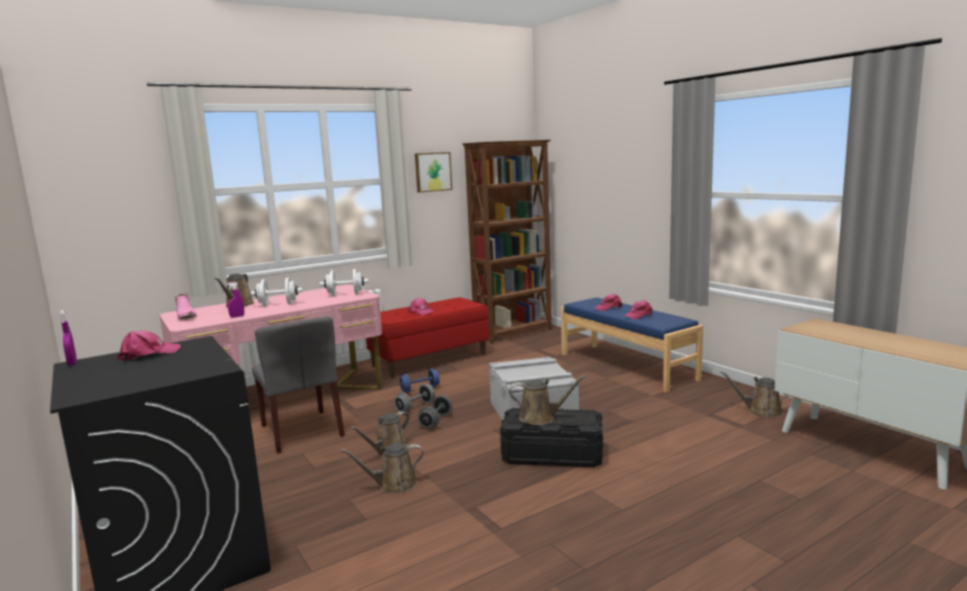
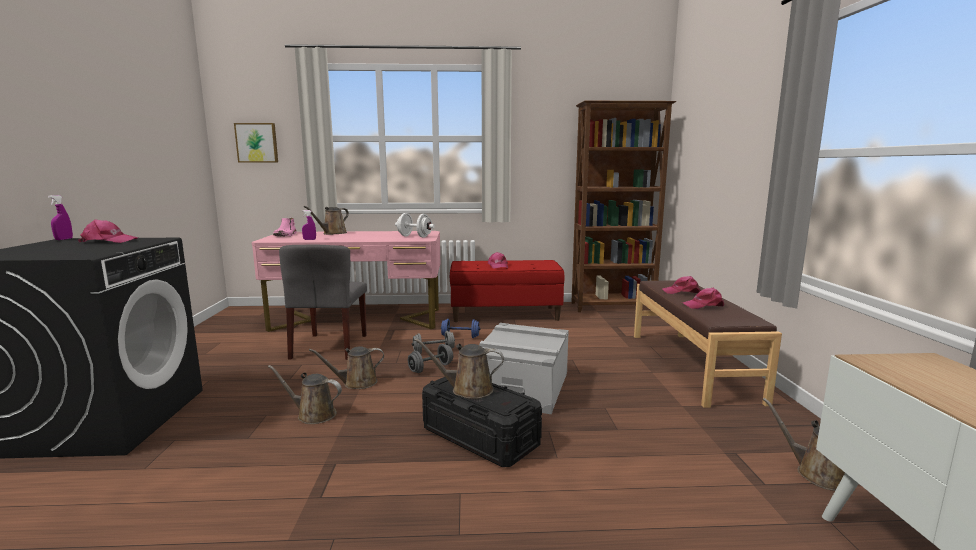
camera: 30 degrees right, 0 degrees up
(278, 304) = (355, 236): white dumbbell -> none
(432, 172) = (542, 133): picture -> picture (257, 143)
(540, 418) = (467, 389): brown watering can -> brown watering can turned 150 degrees clockwise
(627, 366) = (692, 365): blue bench -> brown bench

